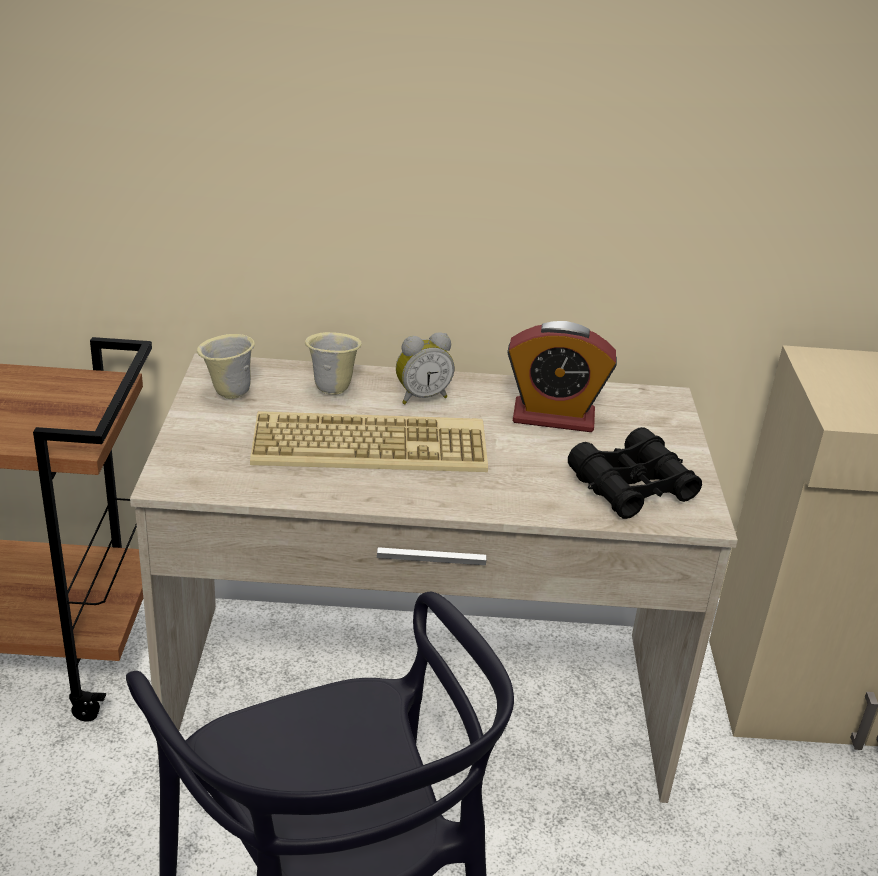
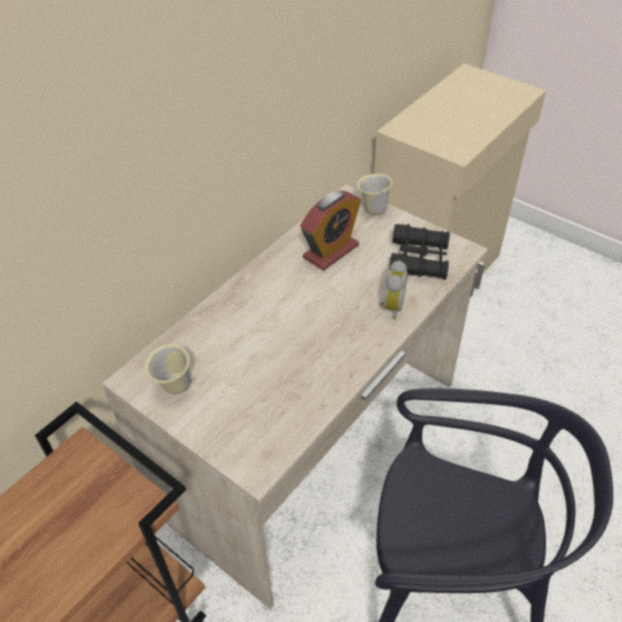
camera: 50 degrees left, 15 degrees up
(332, 388) = (215, 332): beige mug -> beige mug (373, 210)
(372, 444) = (294, 344): keyboard -> none
(421, 397) = (262, 295): alarm clock -> alarm clock (391, 306)

